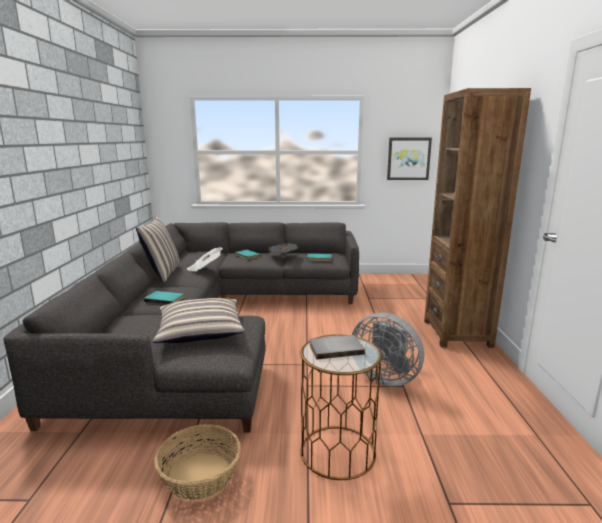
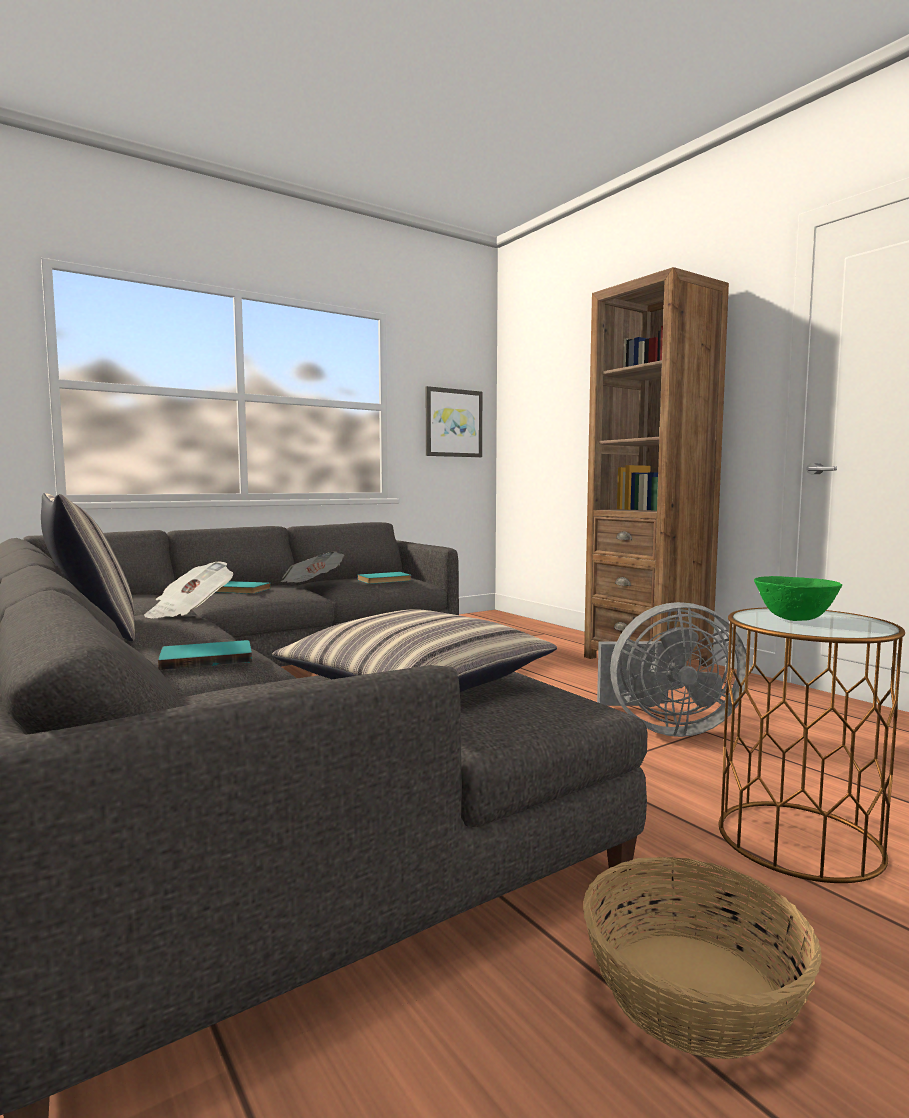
camera: 35 degrees left, 10 degrees down
(335, 348) = (794, 619): grey book -> green bowl

